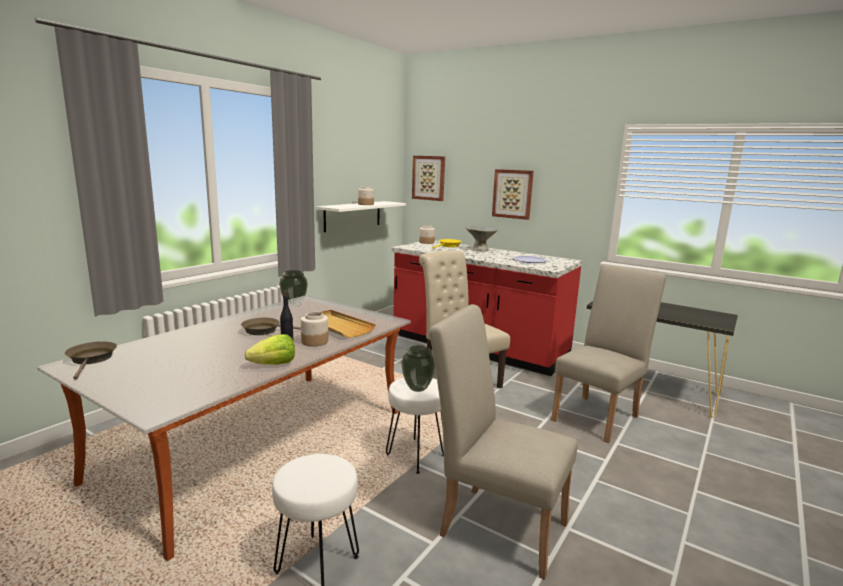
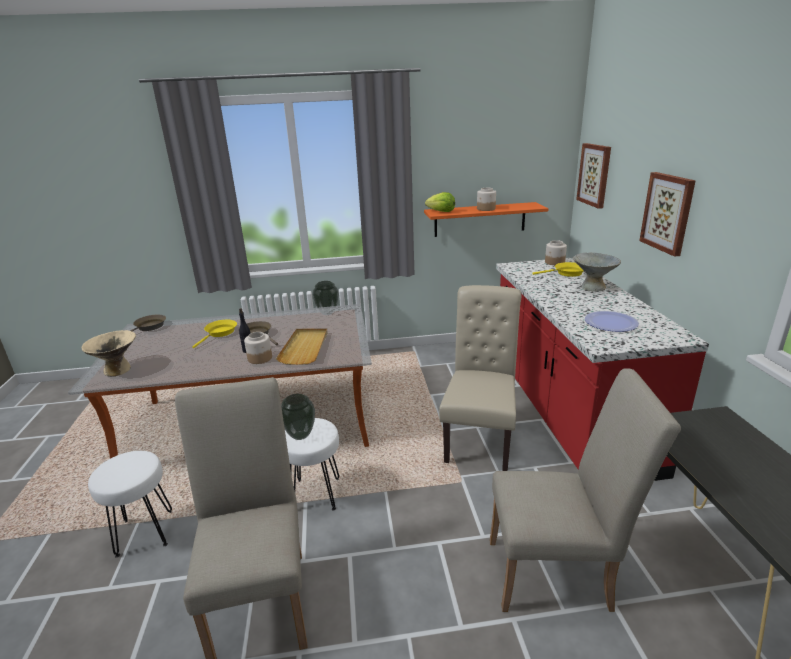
camera: 50 degrees right, 10 degrees up
(164, 394) = (118, 370): none -> beige bowl
(216, 340) = (220, 333): none -> yellow frying pan
(274, 364) = (198, 370): lettuce -> lettuce (441, 211)
(353, 215) = (480, 219): white shelf -> orange shelf

